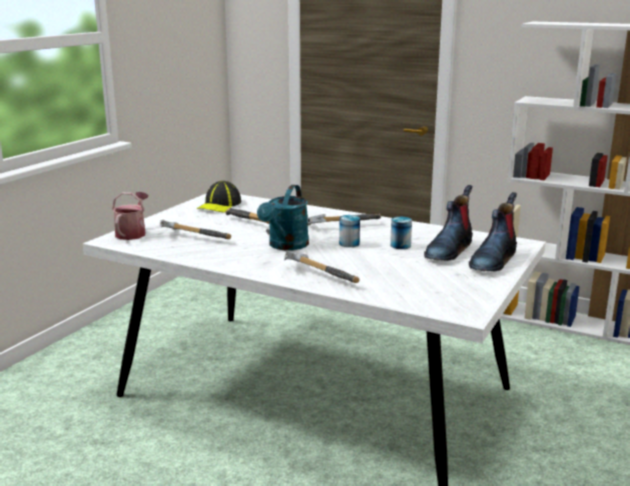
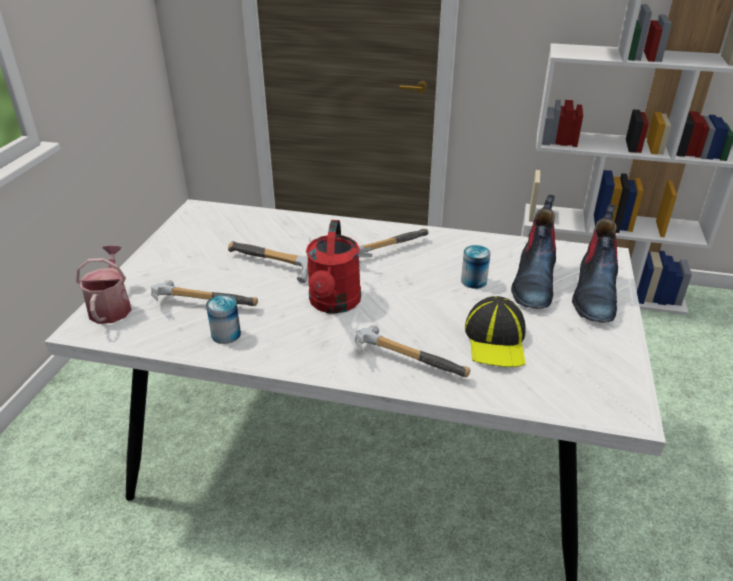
camera: 15 degrees left, 15 degrees up
(219, 205) = (209, 229): cap -> cap (496, 340)
(286, 246) = (334, 304): turquoise watering can -> red watering can
(349, 243) = (410, 286): can -> can (226, 334)

